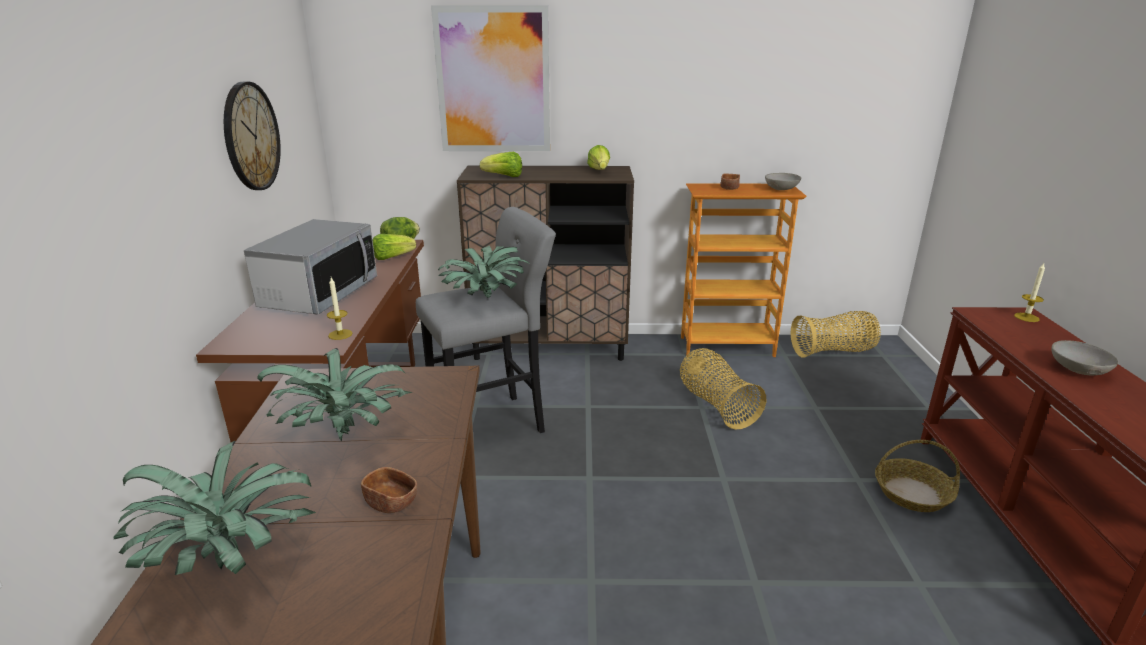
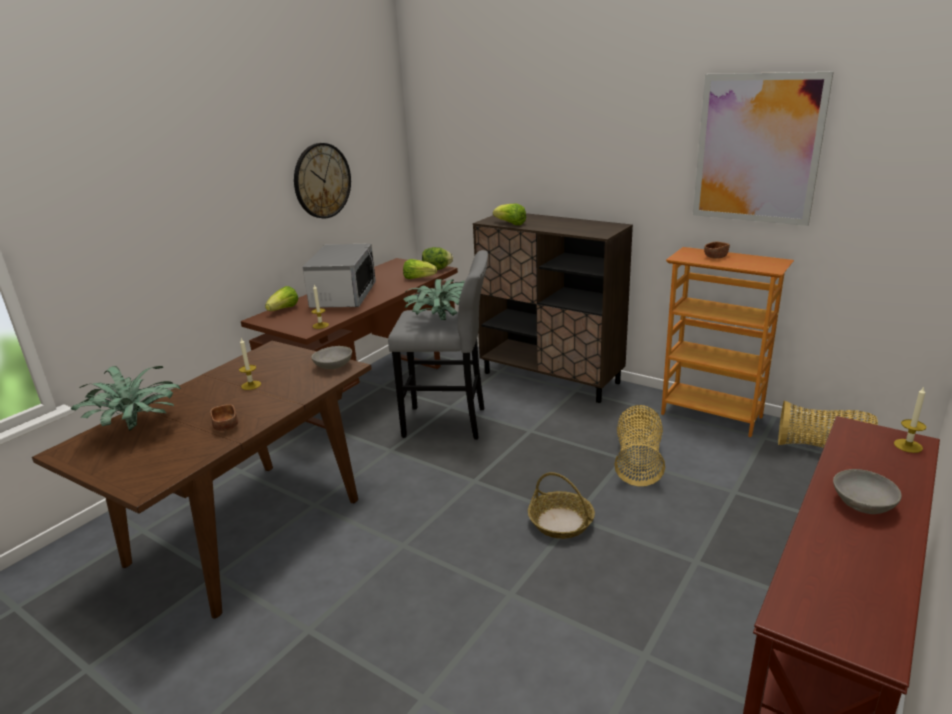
camera: 35 degrees right, 0 degrees up
(319, 294) = (343, 296): microwave -> microwave turned 45 degrees counterclockwise
(346, 435) = (251, 385): potted plant -> candle
(493, 81) = (525, 141): picture -> picture (757, 149)
(599, 171) = (595, 226): lettuce -> lettuce (284, 309)
(781, 189) = (768, 264): grey bowl -> grey bowl (334, 367)
(912, 493) = (736, 591): basket -> basket (561, 522)

